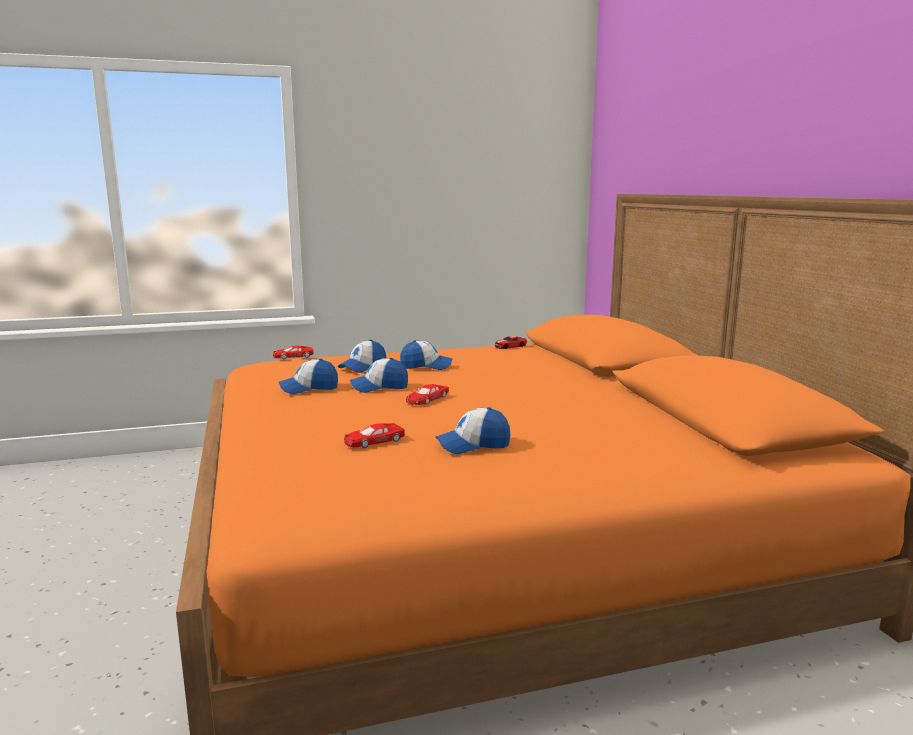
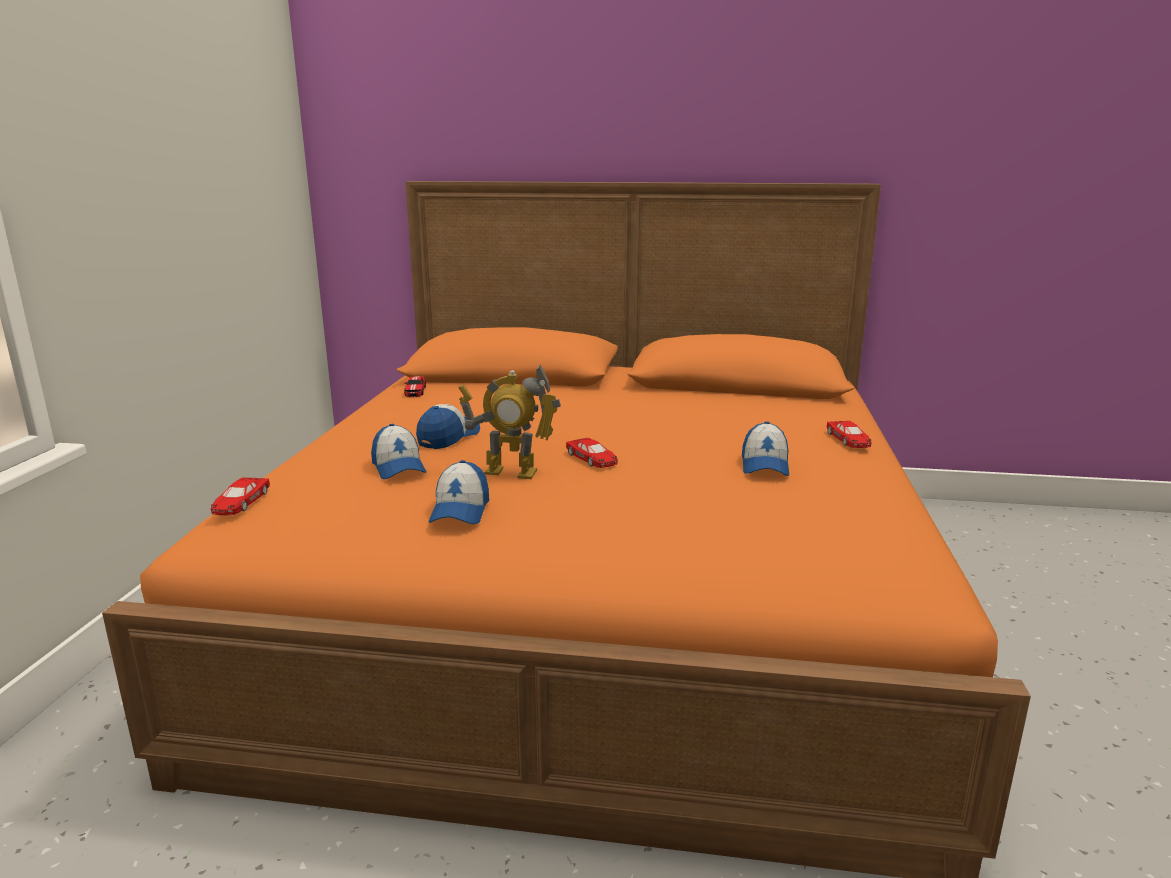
camera: 65 degrees left, 5 degrees up
(373, 441) = (722, 503): red toy car -> red toy car (848, 440)
(379, 387) = (511, 472): cap -> toy robot

